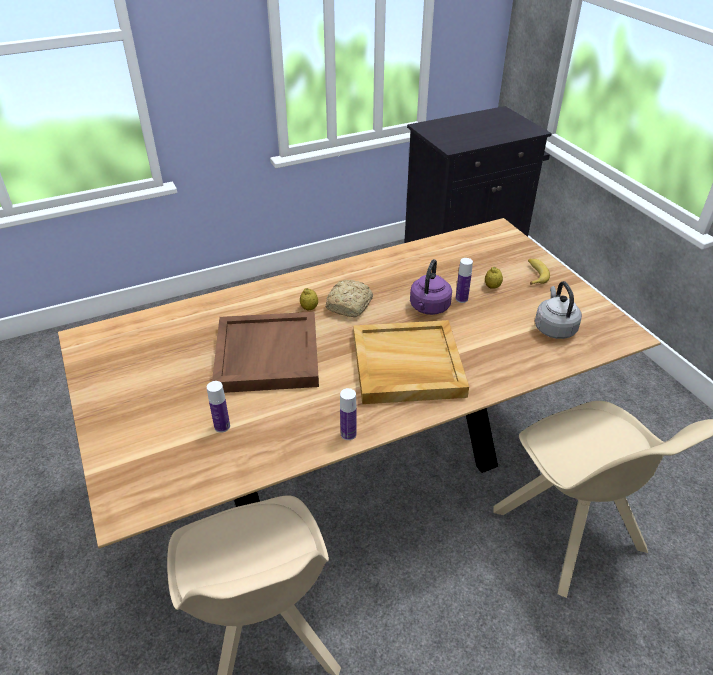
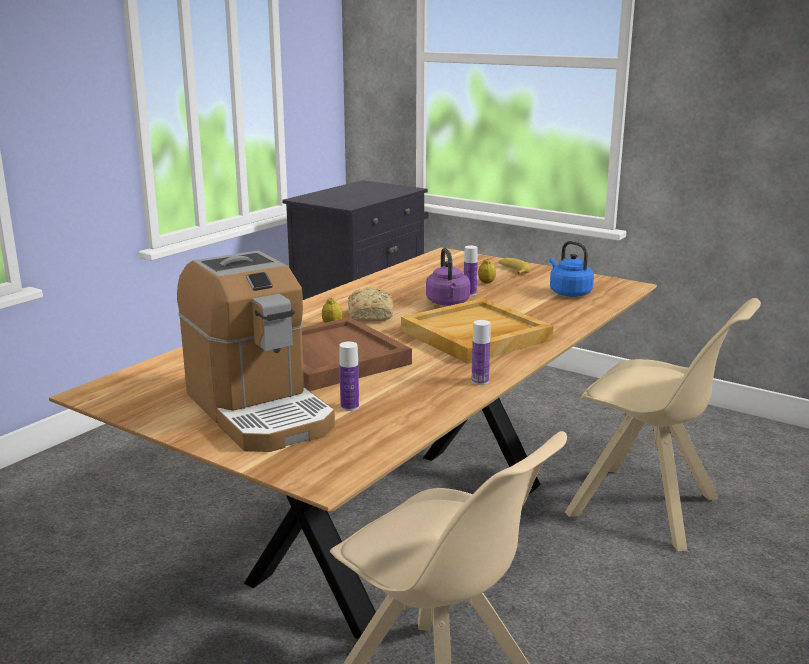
camera: 30 degrees left, 20 degrees down
(160, 404) = (259, 410): none -> coffee machine
(554, 328) = (568, 293): grey kettle -> blue kettle

